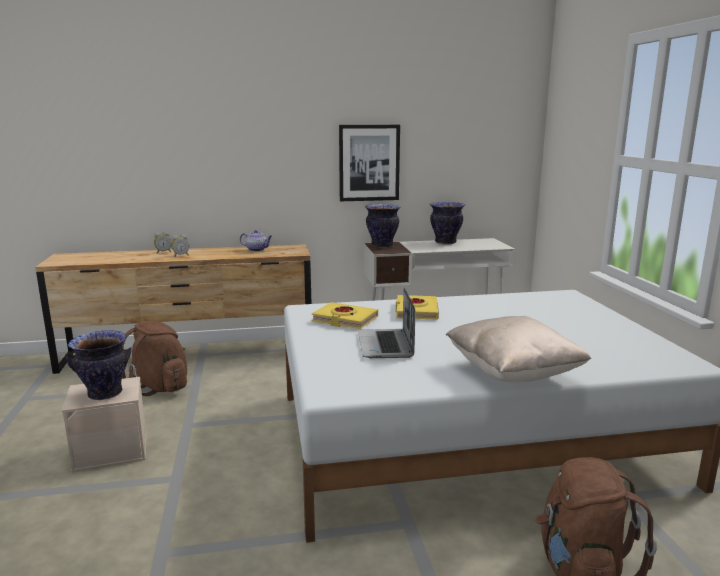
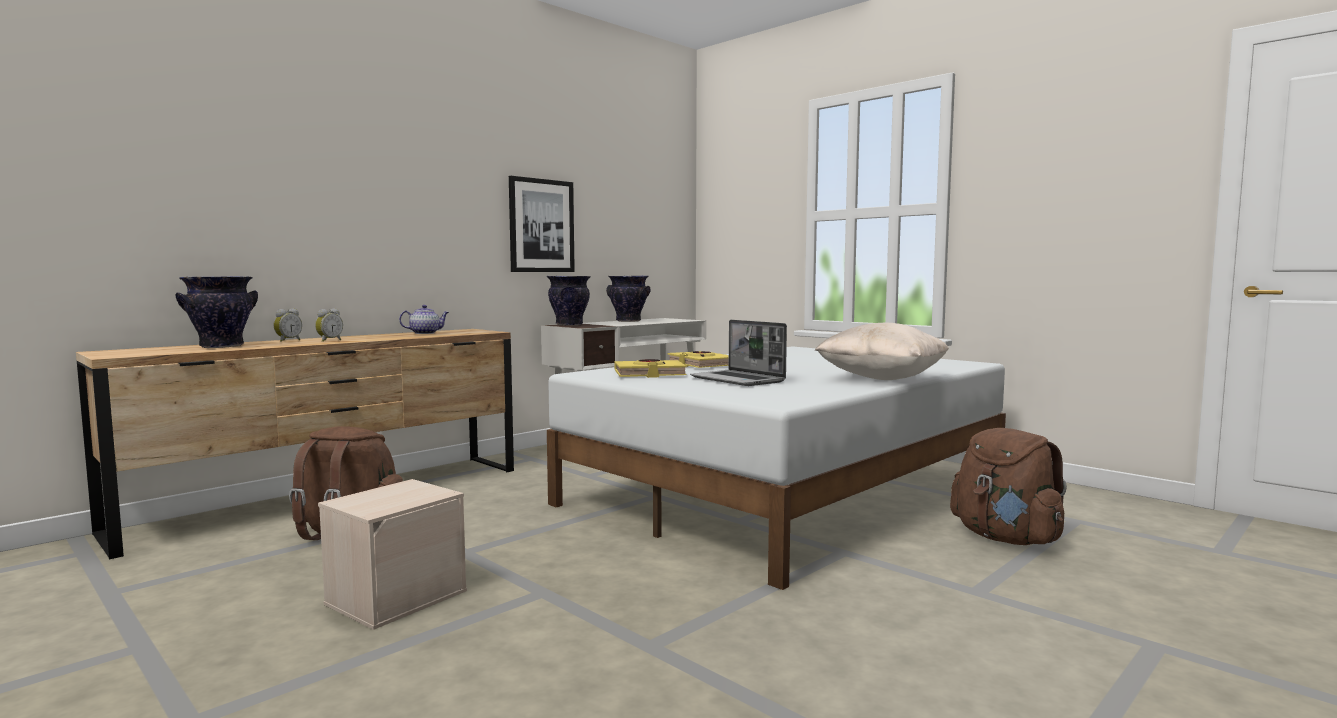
camera: 35 degrees left, 10 degrees down
(105, 393) = (399, 497): vase -> vase (221, 346)

